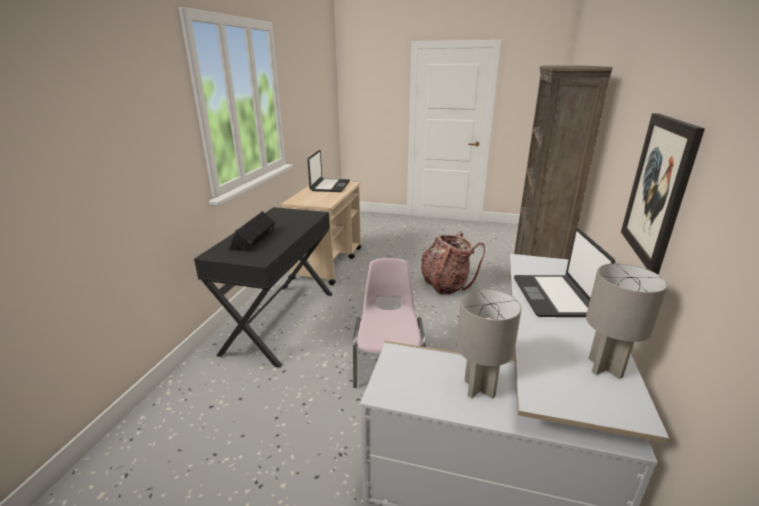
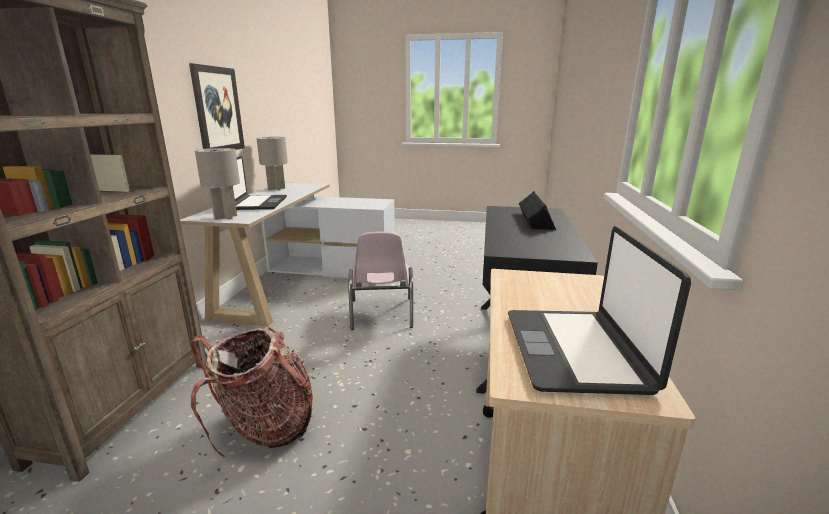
camera: 175 degrees right, 5 degrees down
(479, 388) = (336, 202): grey table lamp -> grey table lamp (225, 217)

